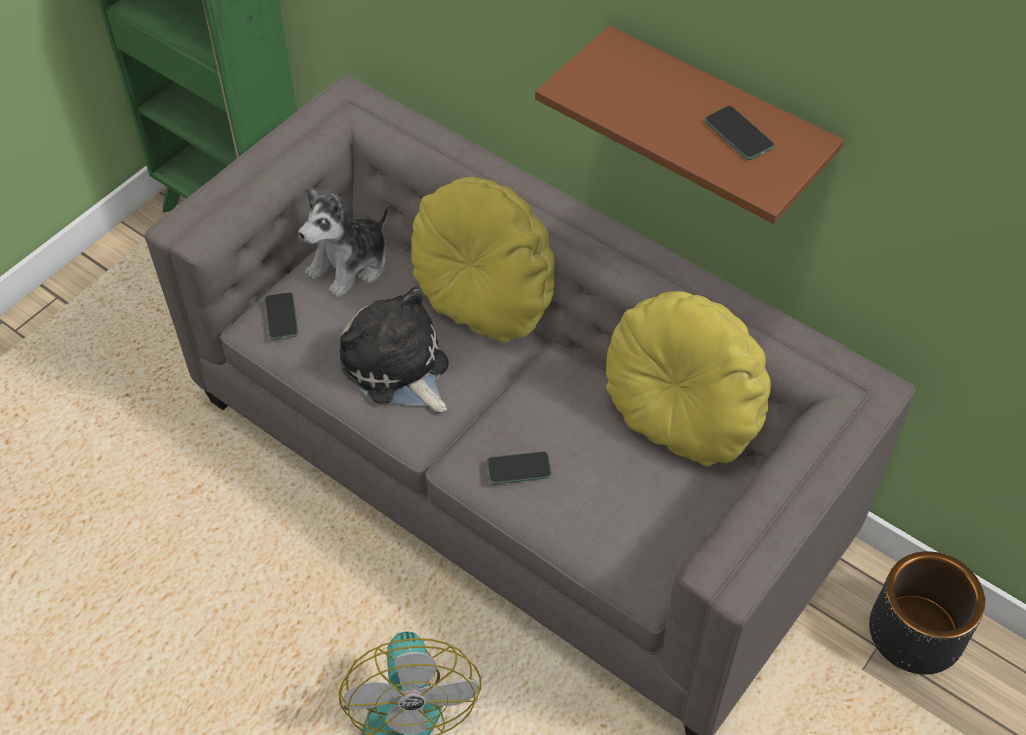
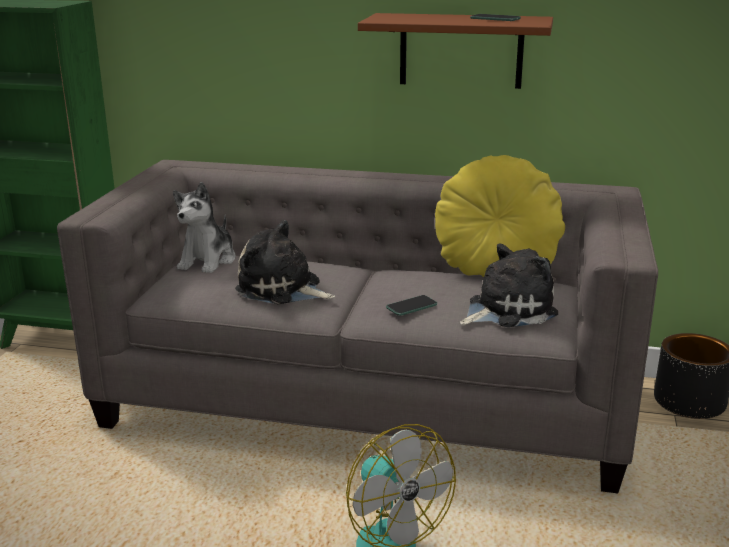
camera: 25 degrees left, 30 degrees down
(281, 317) = (173, 287): phone -> none
(483, 307) = (319, 259): yellow pillow -> none
(628, 518) = (507, 310): none -> plush toy

